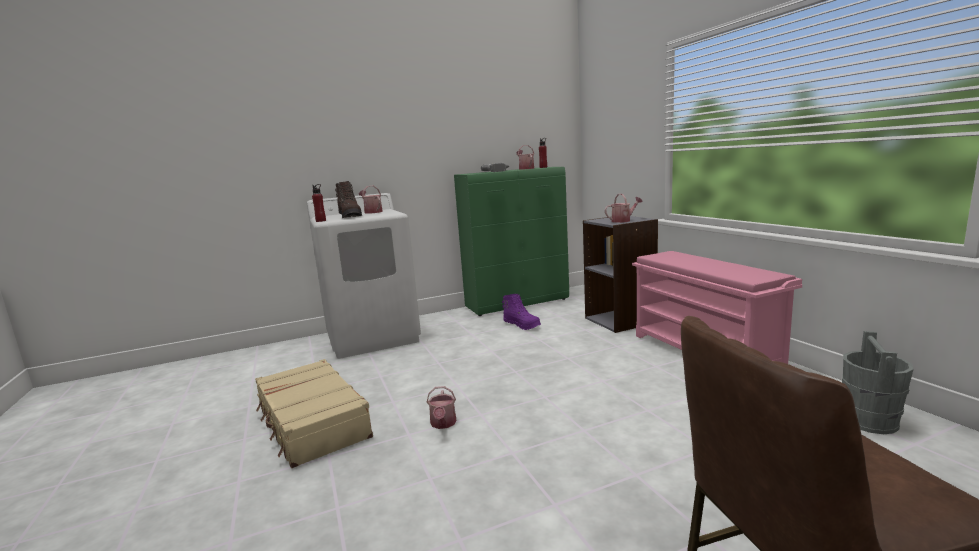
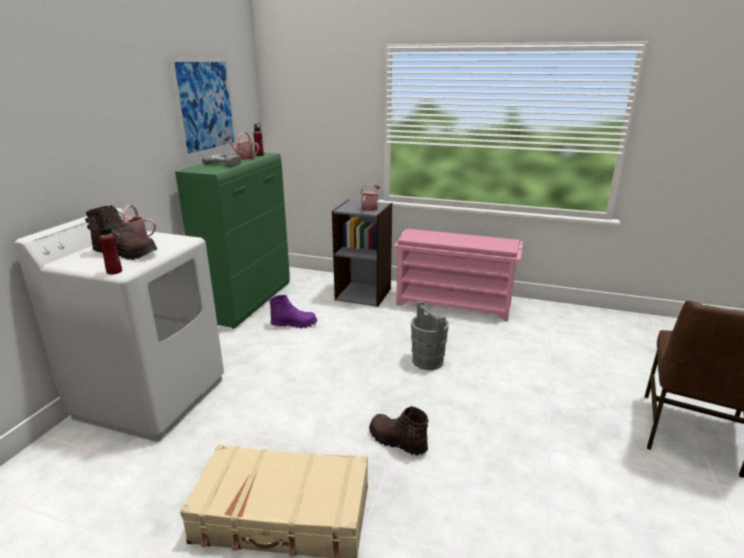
camera: 50 degrees left, 10 degrees up
(443, 424) = (397, 441): watering can -> brown boot
(501, 125) = (206, 106): none -> picture
(869, 421) = (574, 320): grey bucket -> grey bucket (427, 361)

